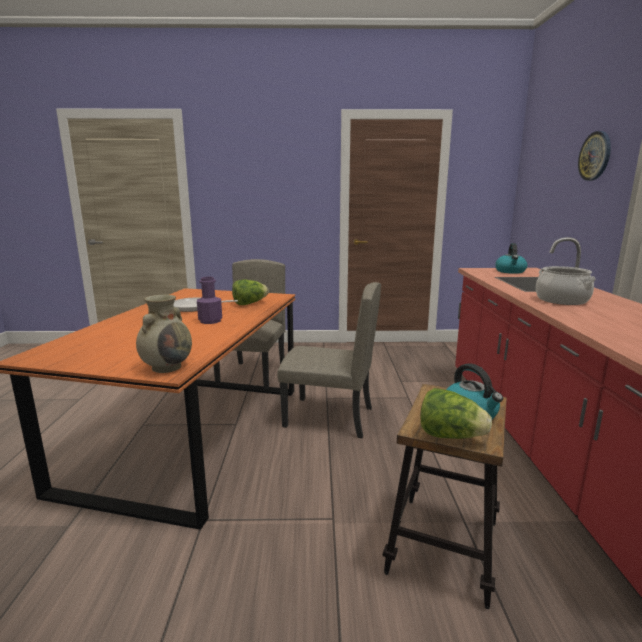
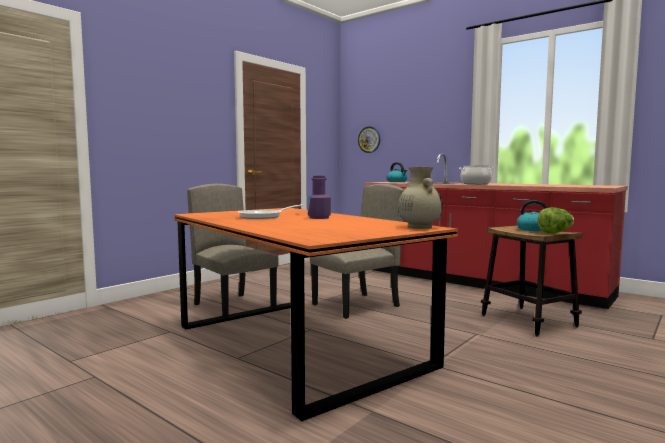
camera: 50 degrees left, 10 degrees down
(249, 303) = (290, 212): lettuce -> none
(595, 156) = (425, 108): wall clock -> wall clock (369, 139)

